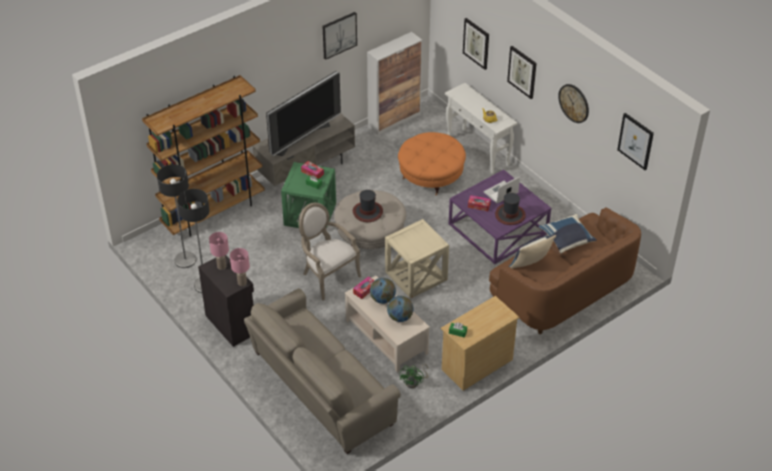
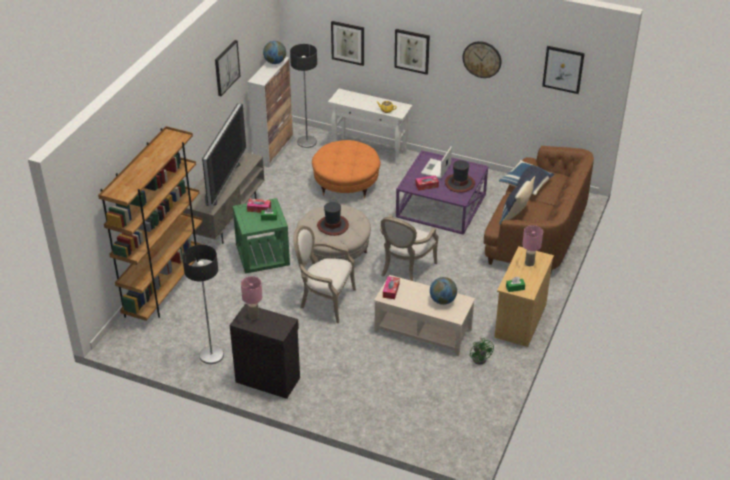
camera: 30 degrees left, 5 degrees down
(185, 260) = (172, 341): floor lamp -> floor lamp (306, 142)
(242, 282) = (287, 322): pink table lamp -> pink table lamp (529, 263)
(319, 390) = (402, 401): beige sofa -> none
(382, 299) = (413, 292): globe -> globe (275, 62)
(416, 275) = (404, 269): beige side table -> armchair

